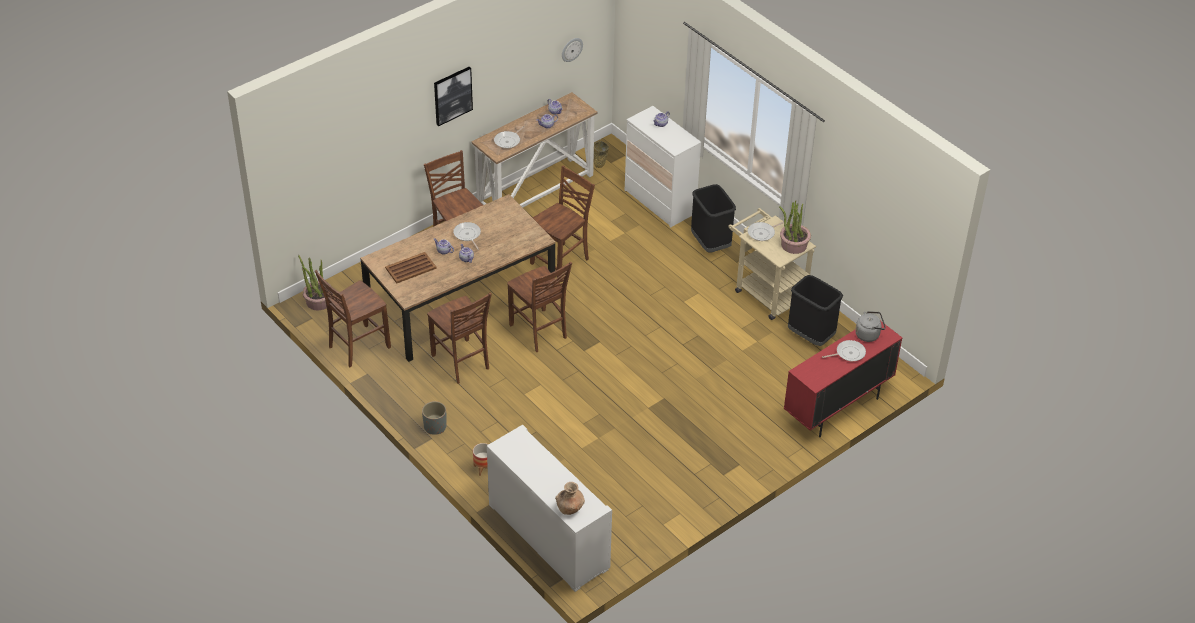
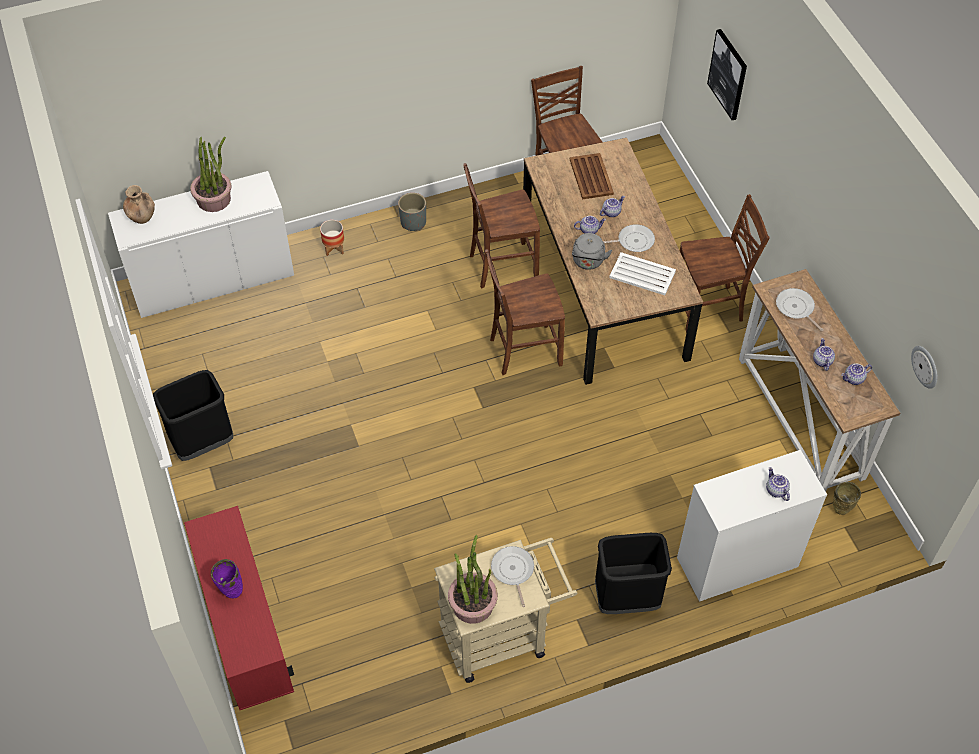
camera: 110 degrees right, 10 degrees up
(318, 301) = (650, 164): potted plant -> potted plant (214, 199)
(452, 95) = (815, 185): picture -> picture (728, 74)
(497, 225) = (642, 274): none -> white tray
(561, 262) = (645, 408): brown chair -> none
(810, 336) = (393, 659): black trash can -> black trash can (203, 442)
(848, 353) = (231, 591): frying pan -> purple vase
(869, 334) = (253, 634): grey kettle -> grey kettle (588, 262)

